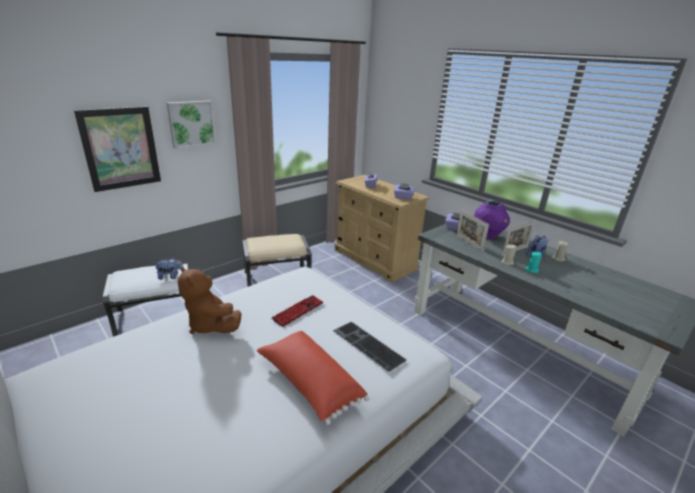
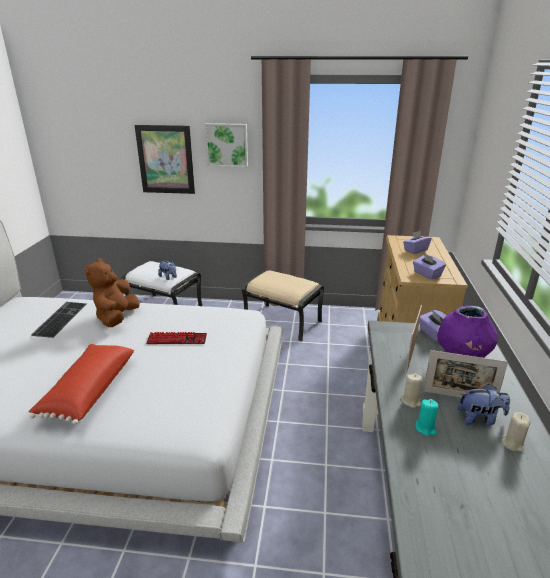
camera: 50 degrees right, 0 degrees up
(366, 345) = (168, 394): keyboard -> keyboard (59, 318)

